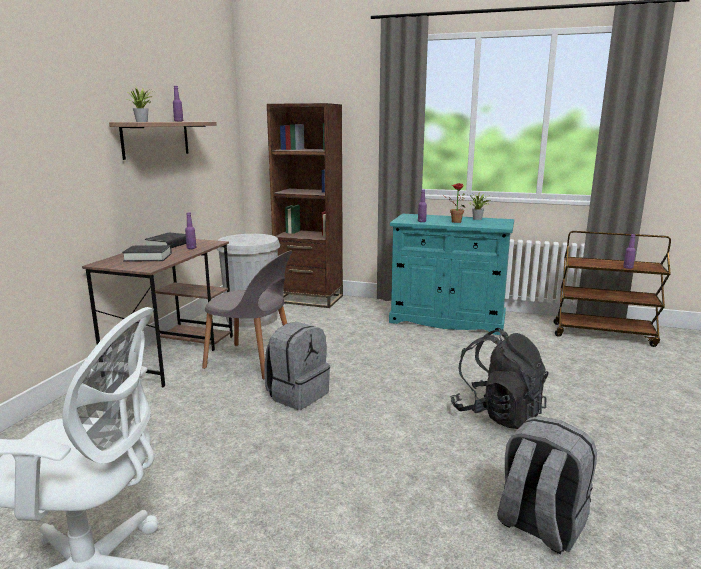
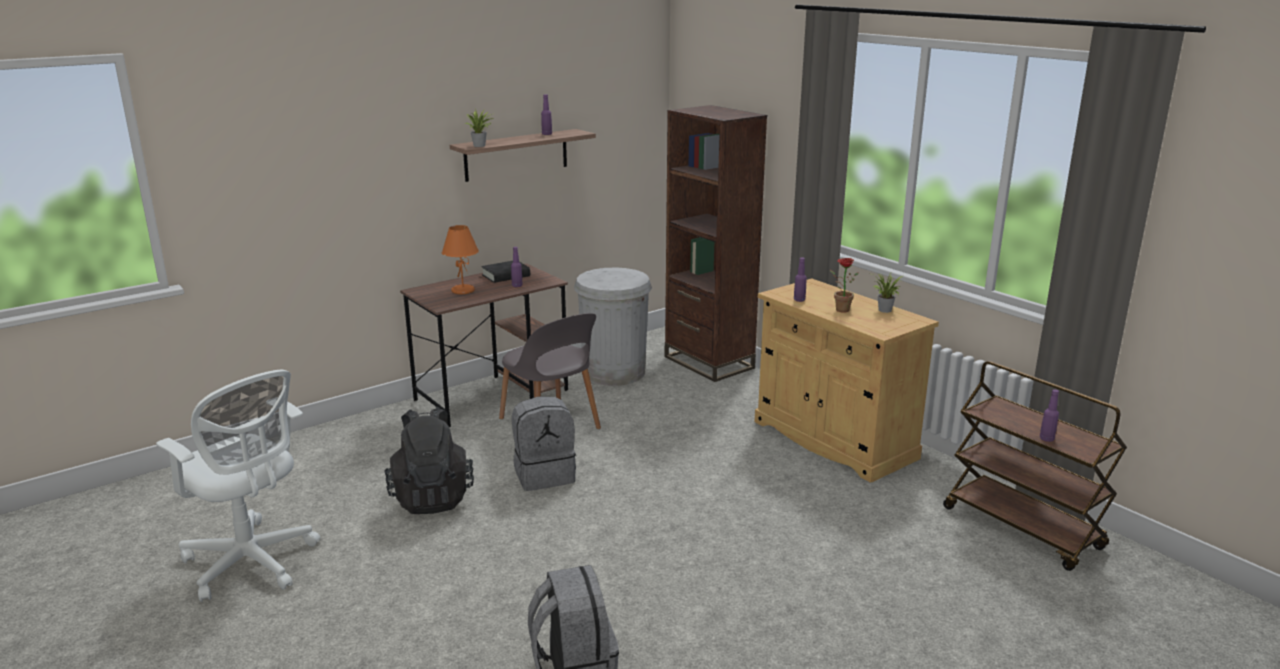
camera: 35 degrees right, 5 degrees up
(148, 257) = (463, 290): black book -> orange table lamp
(447, 320) = (833, 440): turquoise cabinet -> beige cabinet
(497, 414) = (702, 568): black backpack -> black backpack (432, 497)

